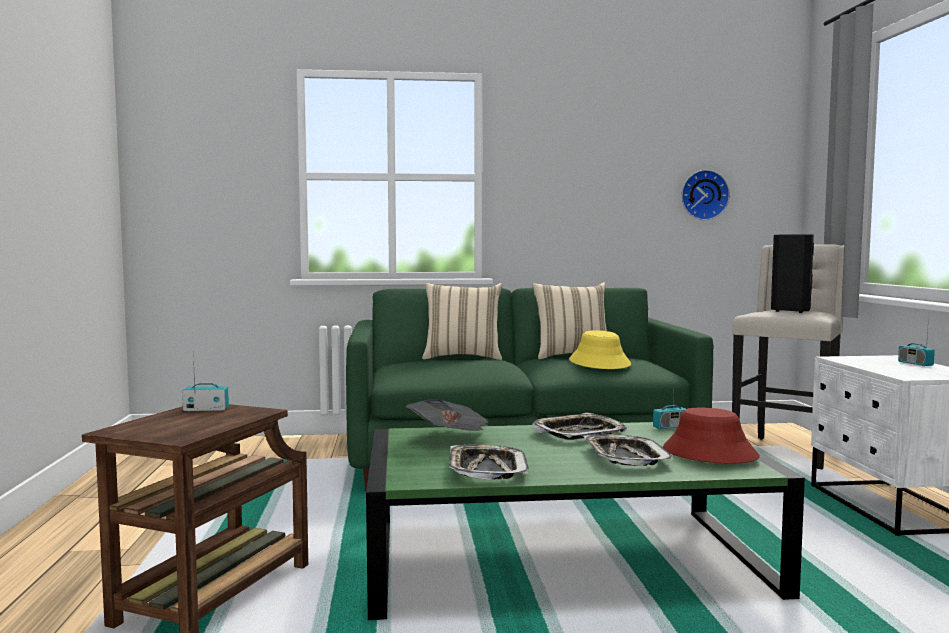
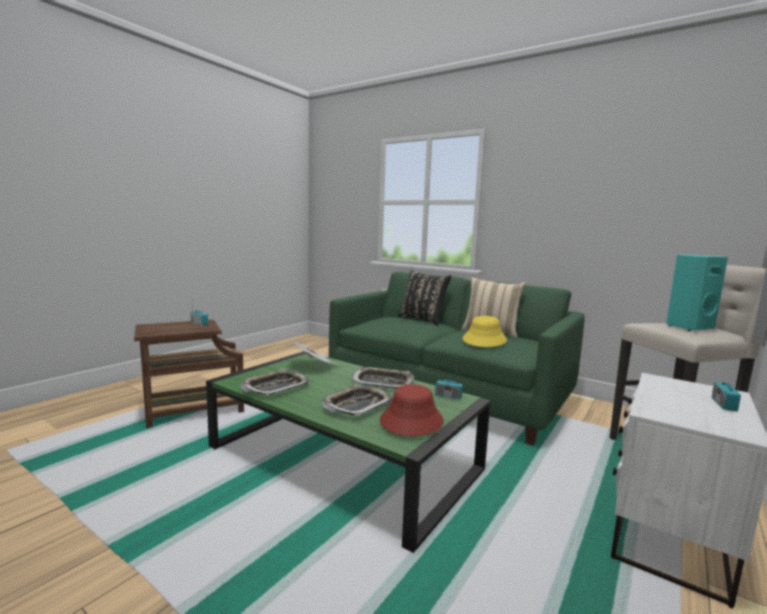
camera: 40 degrees right, 5 degrees up
(463, 357) = (423, 320): beige pillow -> black pillow
(703, 195) = (664, 214): wall clock -> none
(790, 311) = (687, 327): black speaker -> turquoise speaker

